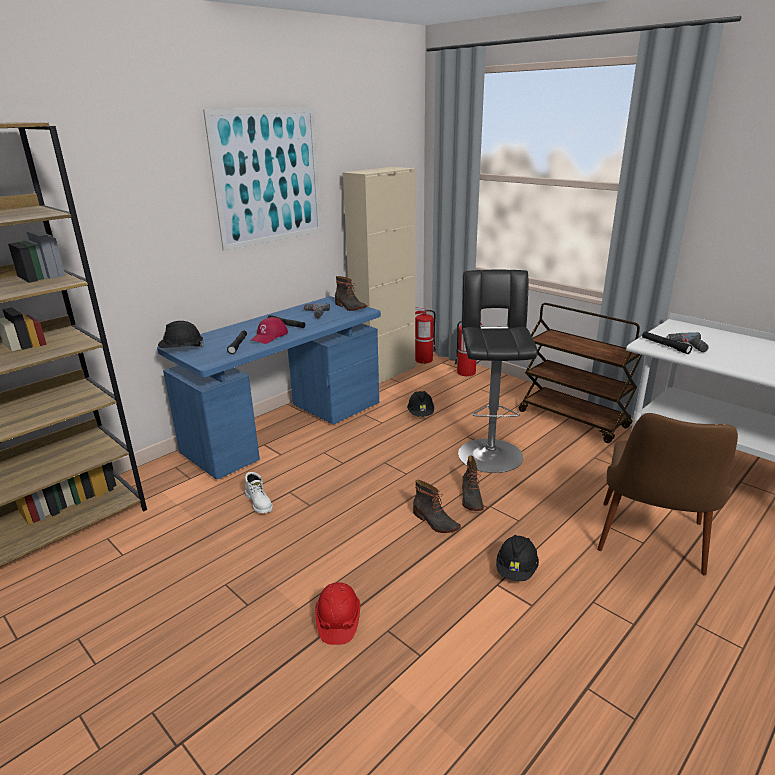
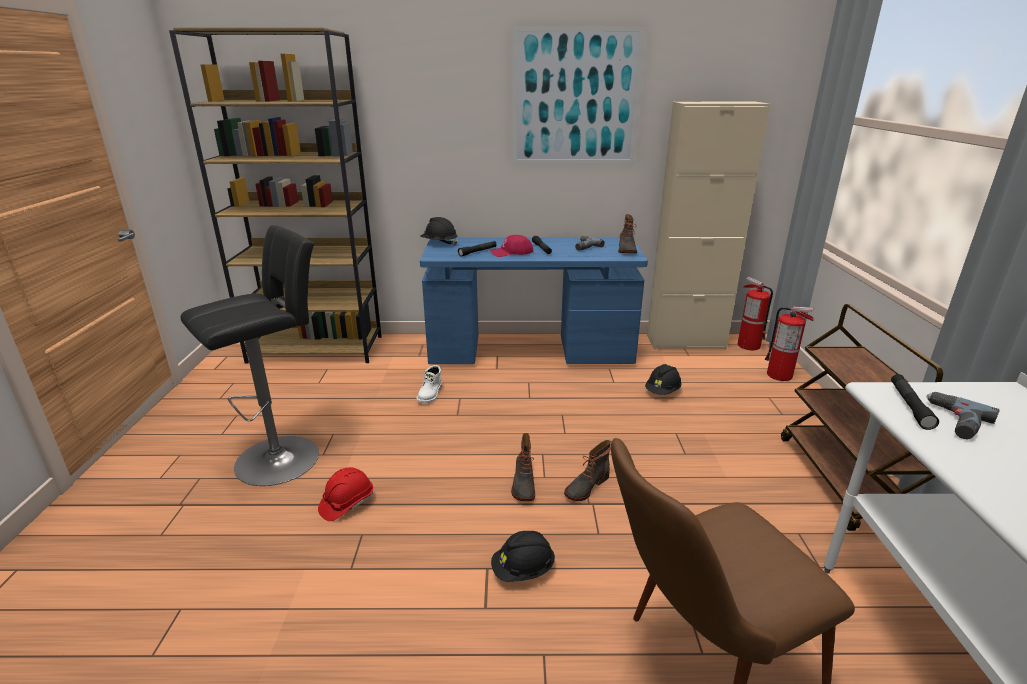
camera: 45 degrees right, 0 degrees up
(489, 452) = (675, 459): black stool -> black stool (283, 457)

